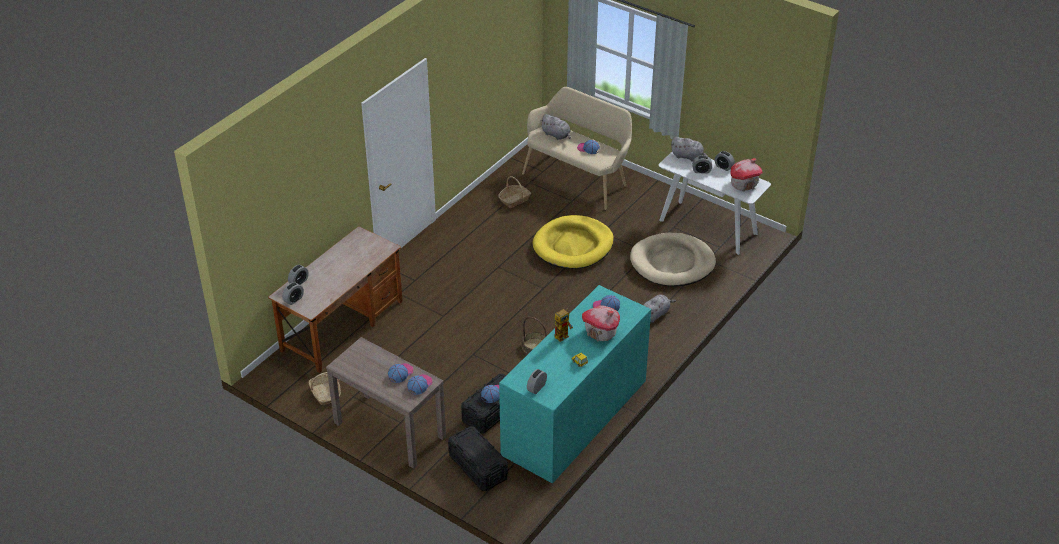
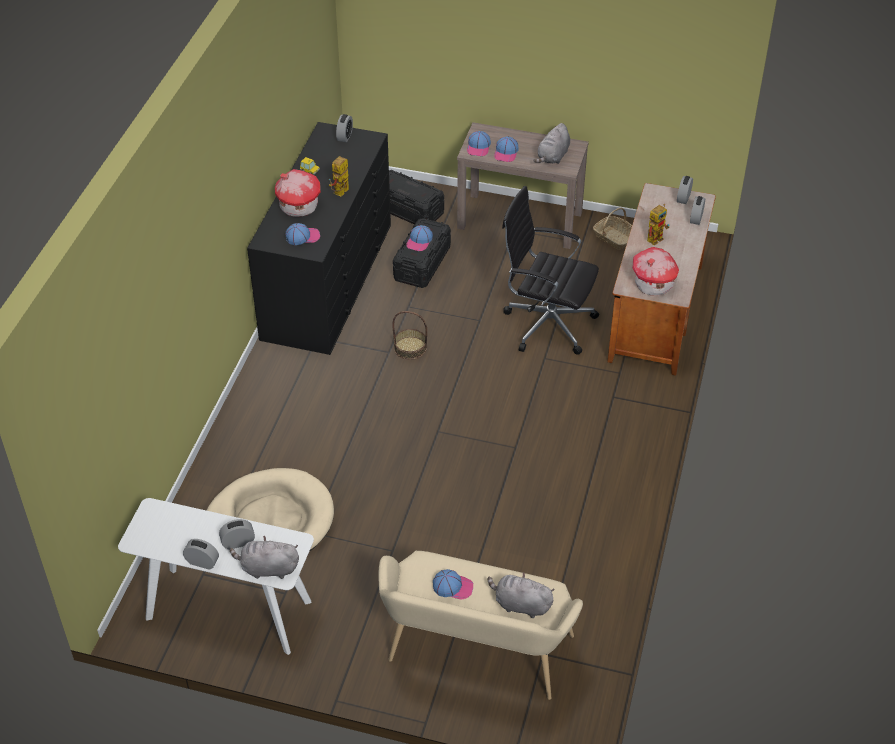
camera: 160 degrees right, 5 degrees up
(339, 276) = (656, 237): none -> toy robot
(425, 339) = (546, 323): none -> black office chair
(514, 200) = (556, 575): basket -> none
(573, 245) = (426, 513): yellow dog bed -> none
(574, 417) = (327, 280): turquoise dresser -> black dresser
(655, 314) = (271, 432): grey plush toy -> grey plush toy (553, 156)
(744, 184) = (162, 534): toy house -> toy house (653, 284)

